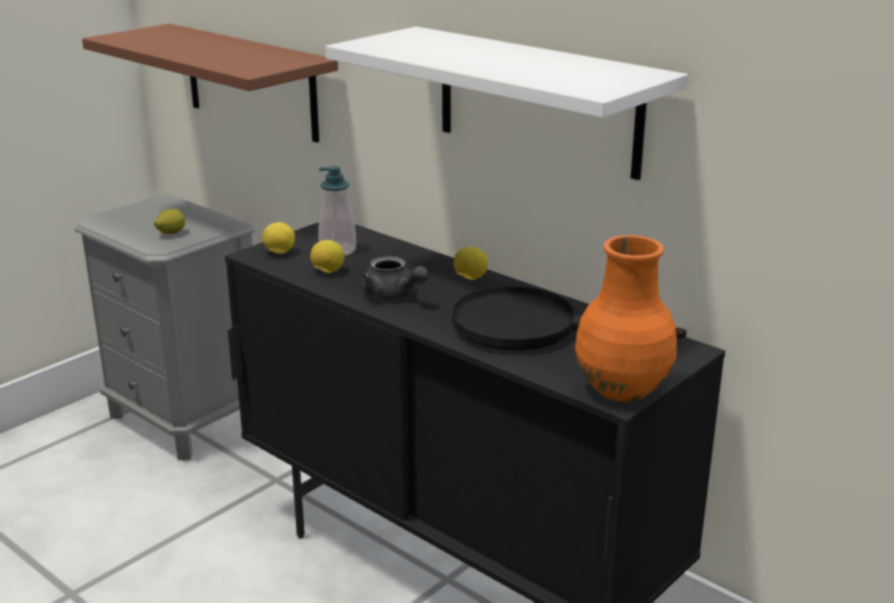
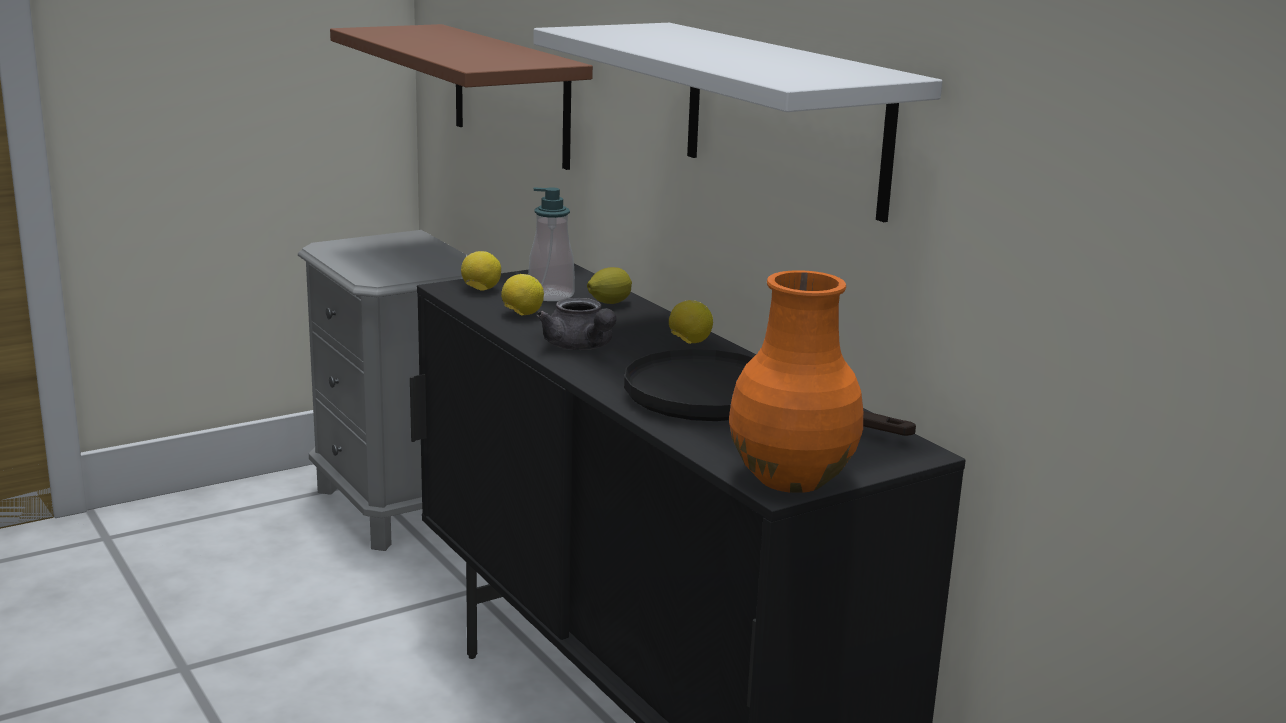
camera: 15 degrees right, 5 degrees down
(171, 233) = (396, 268): lemon -> lemon (609, 303)

